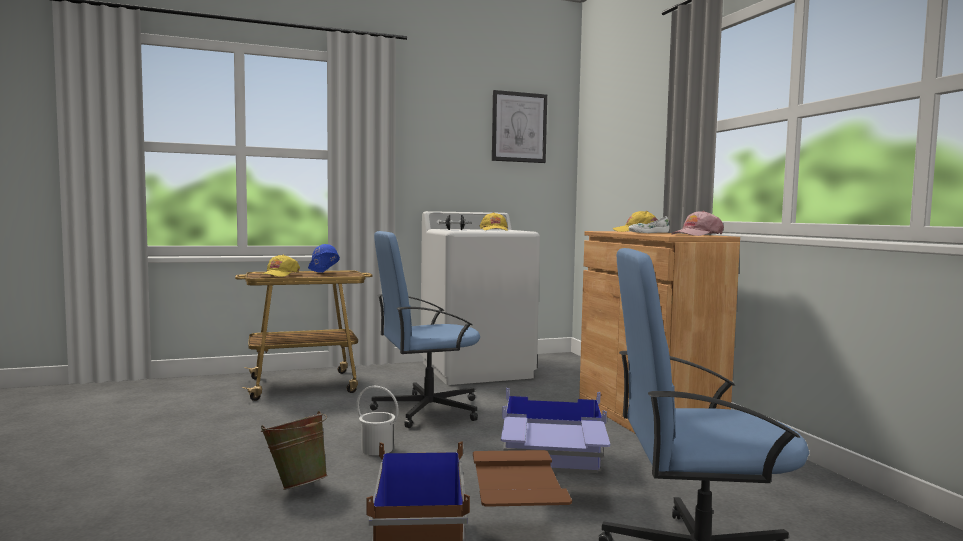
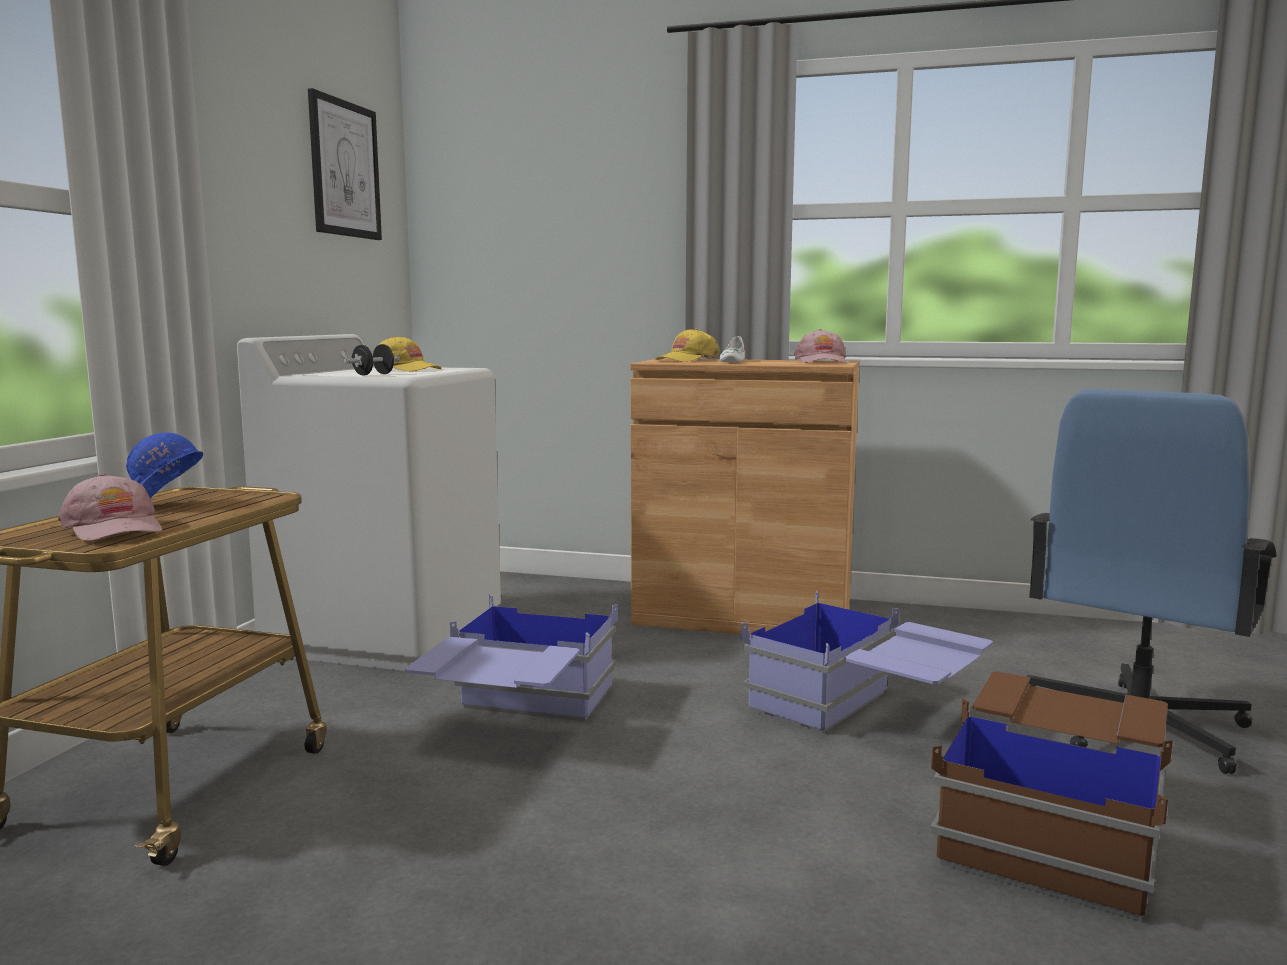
camera: 55 degrees left, 5 degrees up
(279, 274) = (114, 528): yellow cap -> pink cap
(297, 485) = (739, 912): green bucket -> none
(377, 449) = (649, 801): white bucket -> none
(426, 410) = (518, 718): blue office chair -> blue storage box

